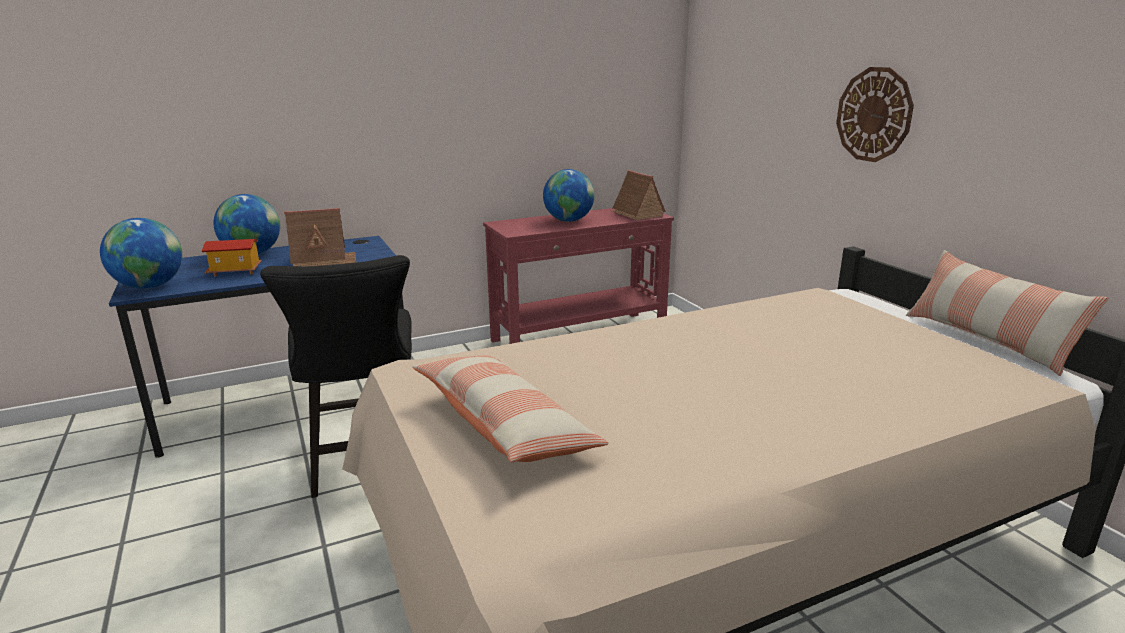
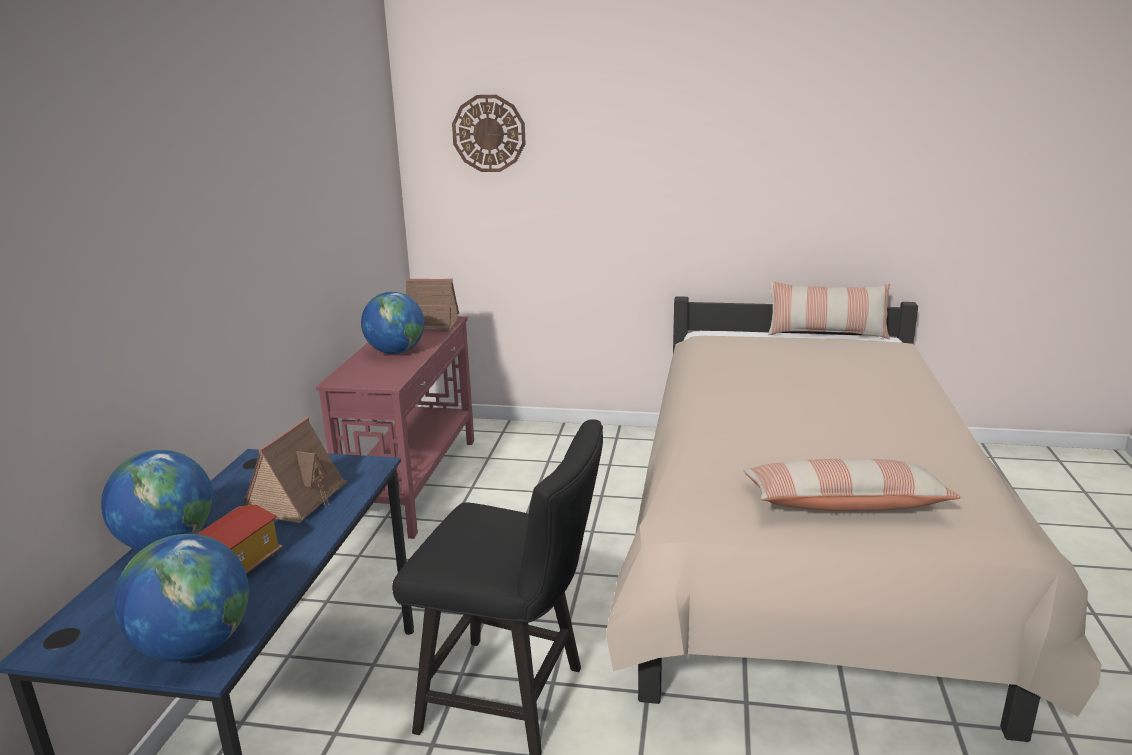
camera: 55 degrees left, 0 degrees up
(874, 114) = (670, 186): wall clock -> wall clock (489, 133)

